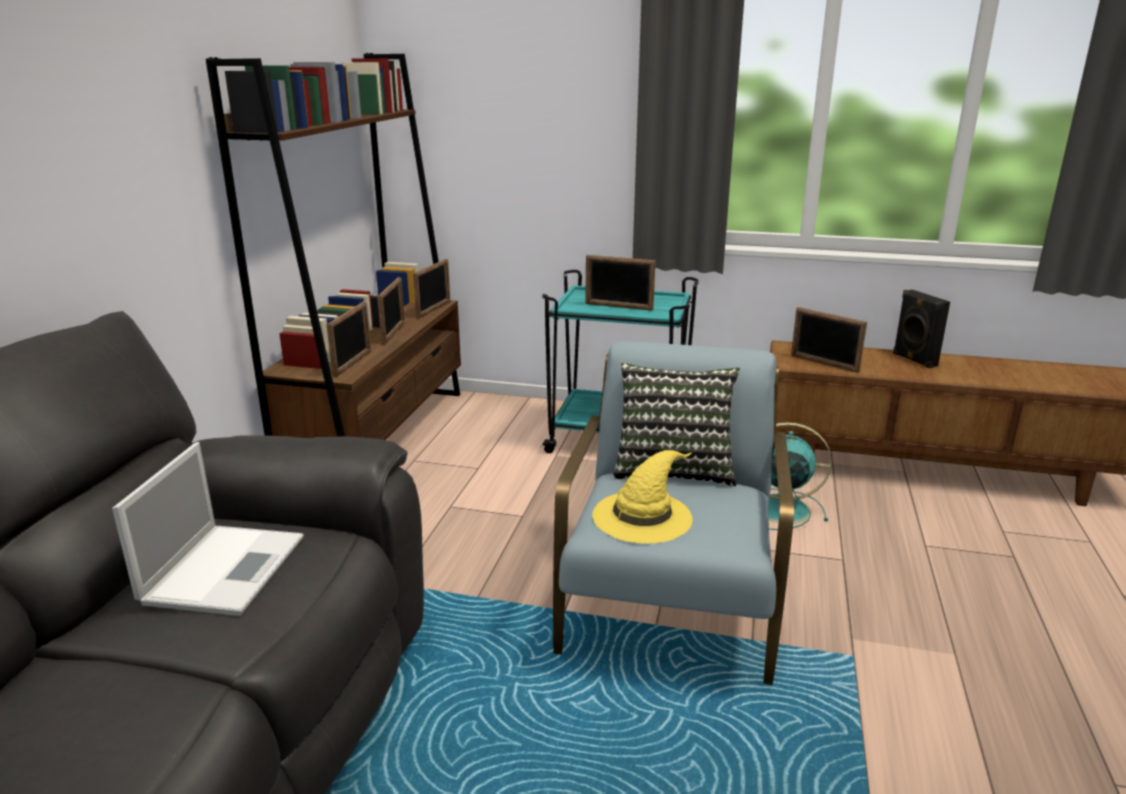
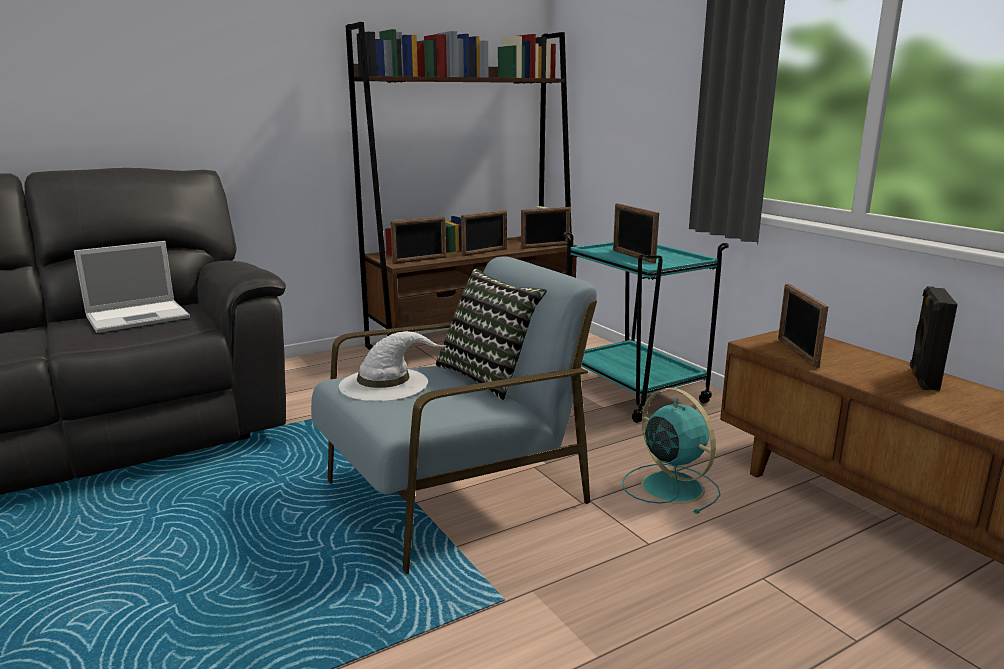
camera: 45 degrees right, 5 degrees down
(643, 515) = (385, 383): yellow hat -> white hat

